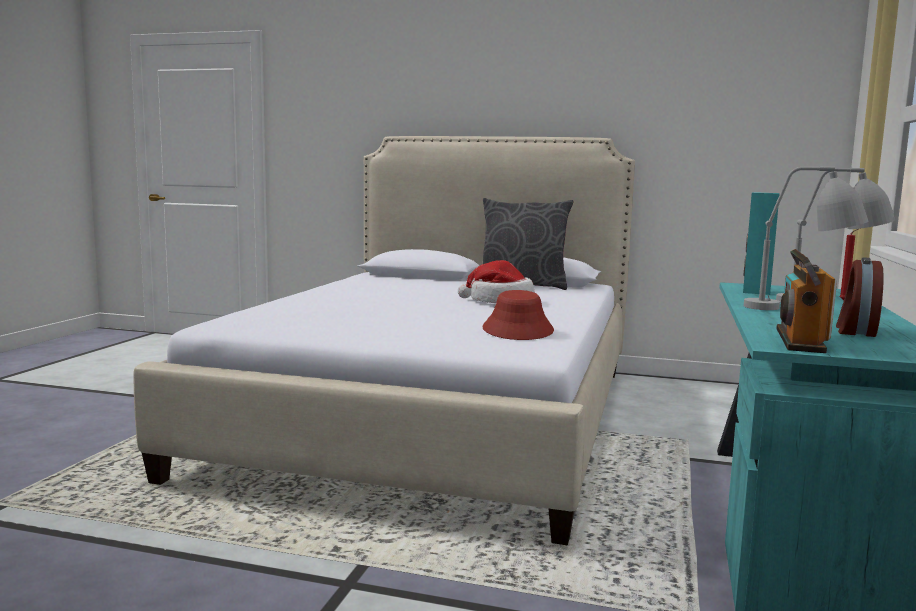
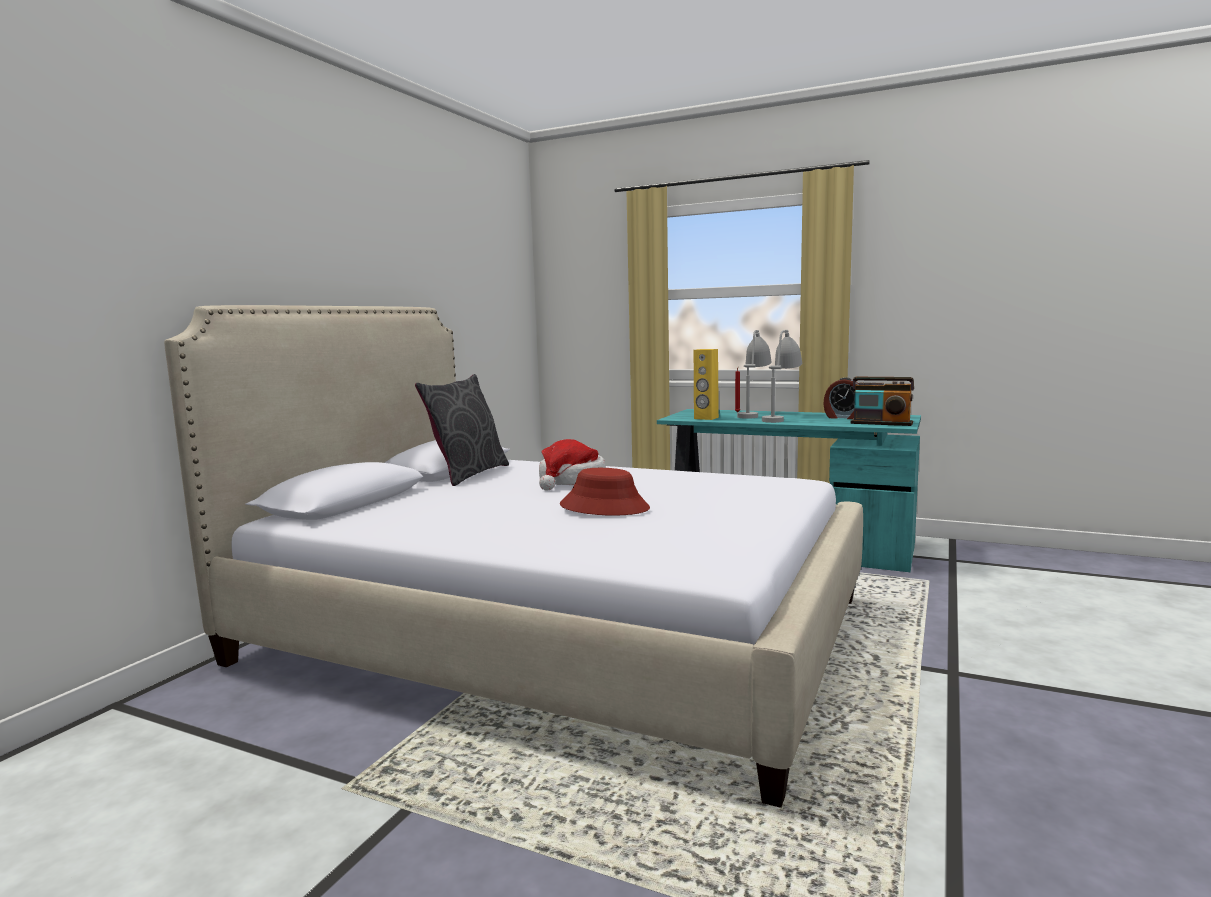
camera: 80 degrees left, 0 degrees up
(518, 330) = (719, 481): red hat -> red hat (604, 507)
(756, 292) = (706, 418): turquoise speaker -> yellow speaker

